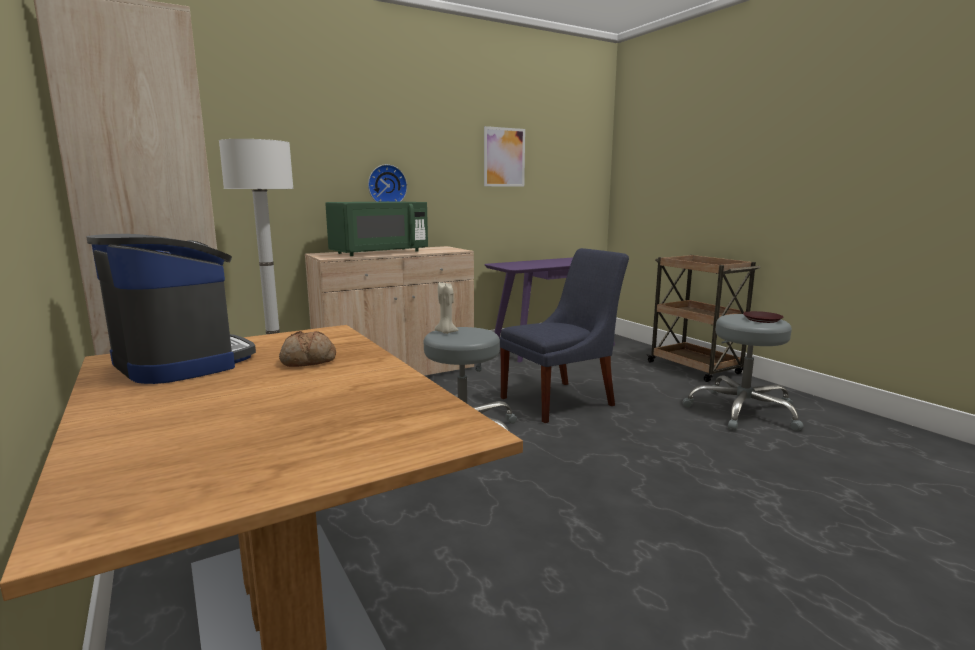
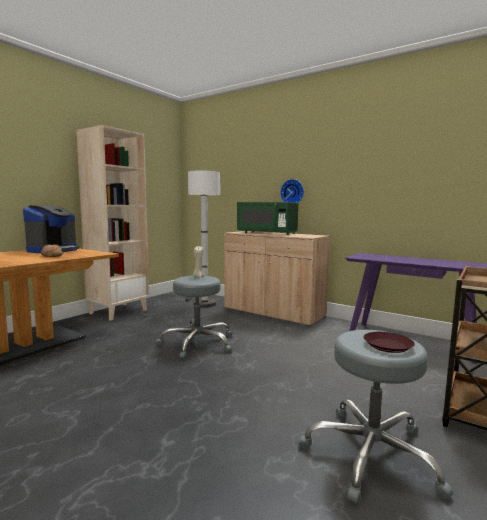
camera: 65 degrees right, 5 degrees down
(504, 157) = (387, 166): picture -> none
(561, 400) = (284, 360): blue chair -> none

